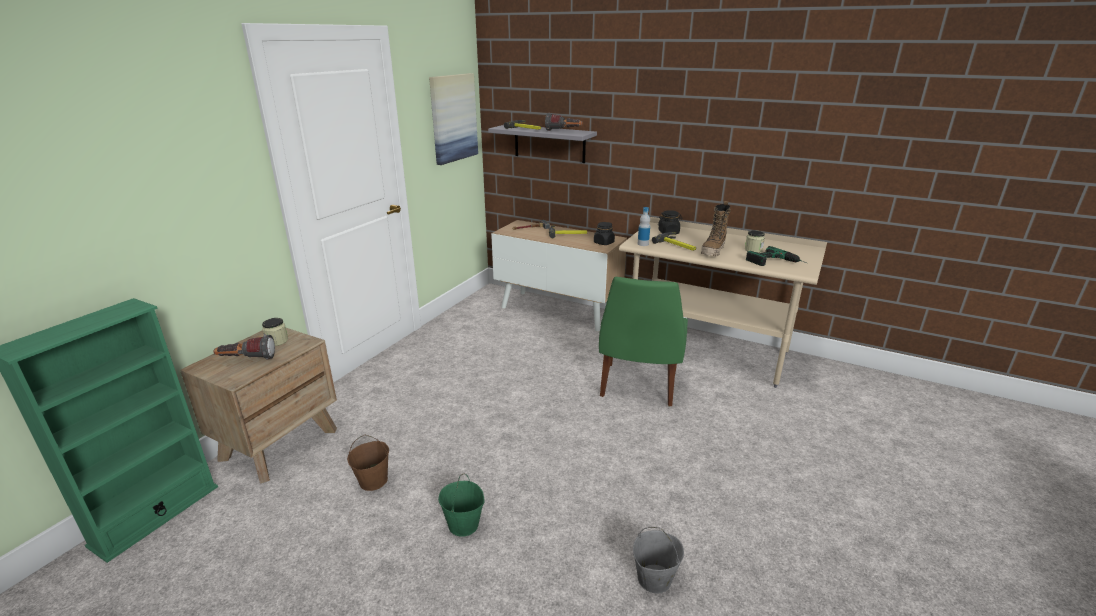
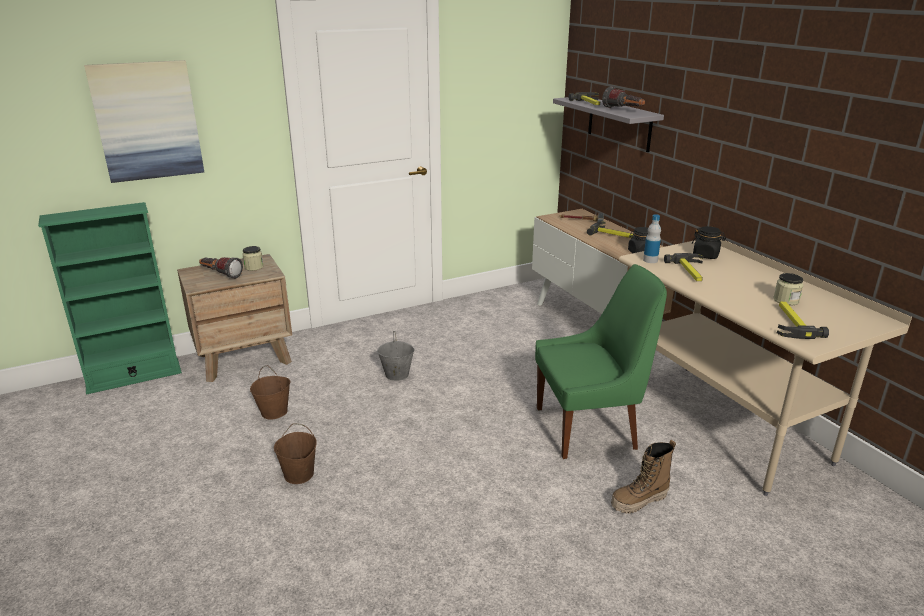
camera: 35 degrees right, 0 degrees up
(453, 118) = (520, 83): picture -> picture (147, 121)
(464, 524) = (299, 474): green bucket -> brown bucket
(638, 386) = (589, 428): green chair -> green chair turned 150 degrees counterclockwise
(654, 579) = (394, 597): grey bucket -> grey bucket (396, 375)
(713, 251) = (726, 288): boot -> boot (639, 501)
(776, 263) = (790, 323): power drill -> hammer

